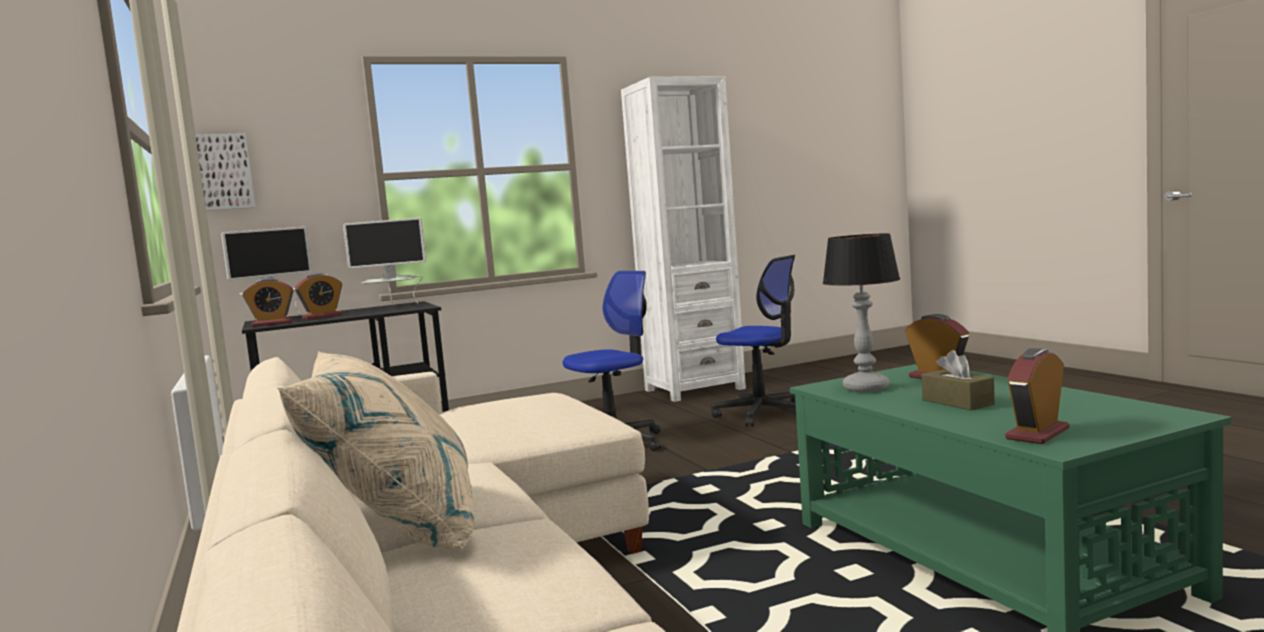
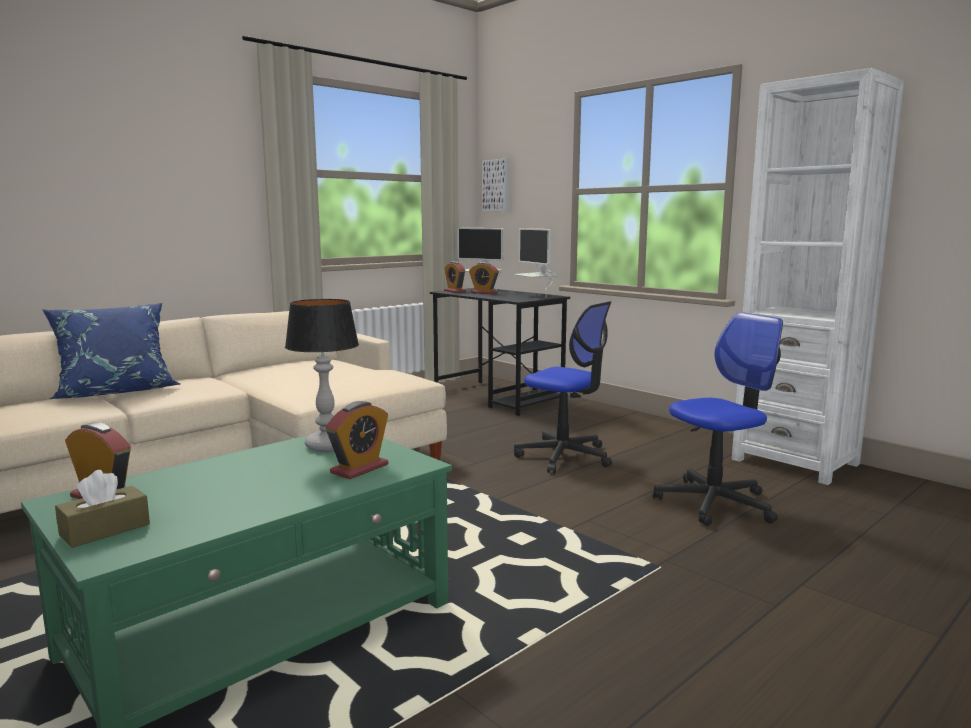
camera: 70 degrees right, 5 degrees up
(398, 528) = (116, 391): beige pillow -> blue pillow
(762, 413) = (715, 503): office chair -> office chair turned 135 degrees counterclockwise
(957, 402) = (243, 474): brown tissue box -> brown tissue box (105, 530)

